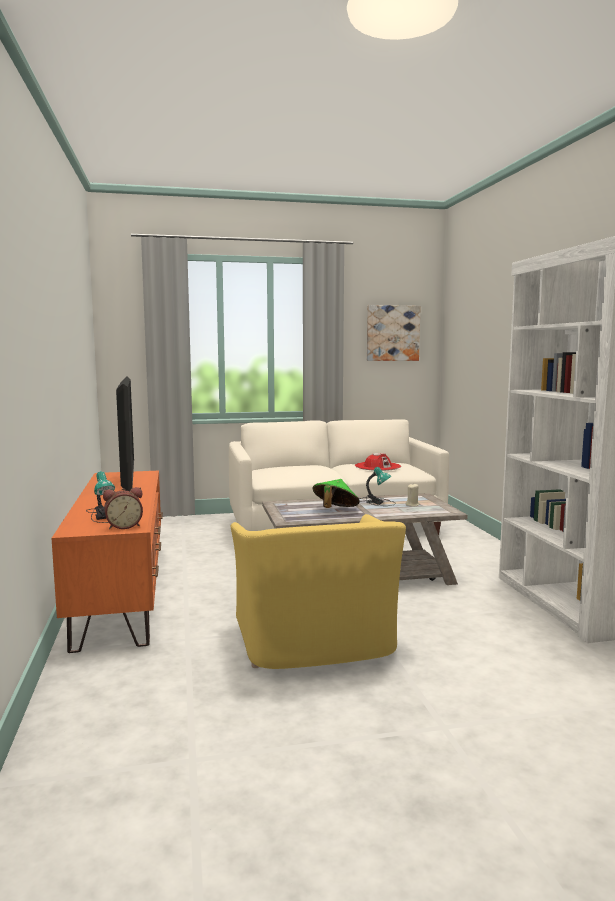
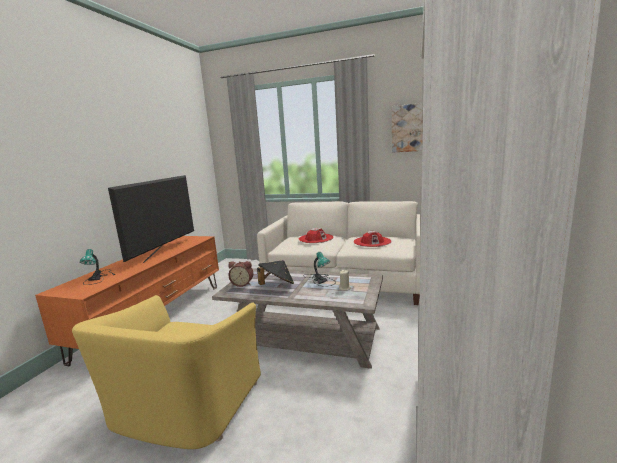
camera: 30 degrees right, 5 degrees up
(124, 526) = (84, 290): alarm clock -> alarm clock (242, 284)
(304, 467) = (316, 238): none -> red hat
(335, 510) = (277, 285): green hat -> black hat

